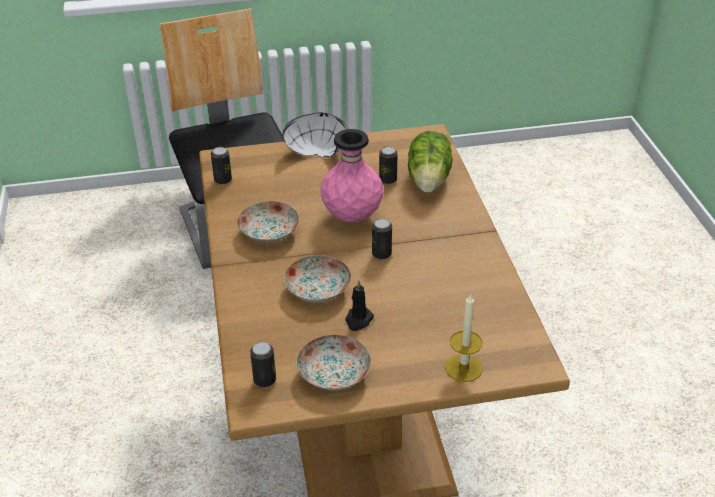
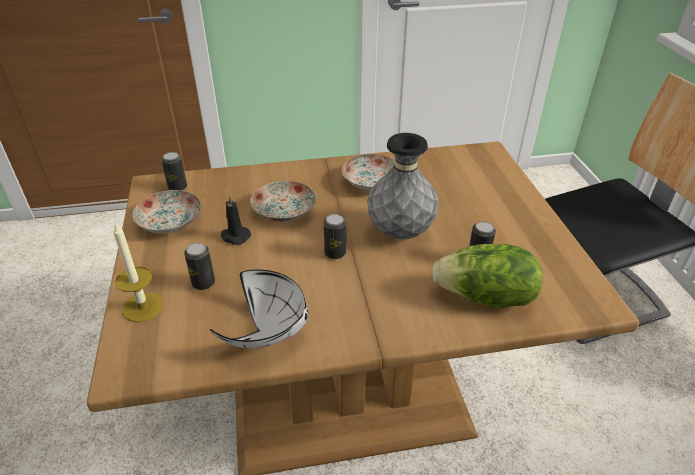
camera: 90 degrees right, 0 degrees up
(223, 180) = (451, 154): can -> can (203, 283)
(317, 150) = (523, 208): white bowl -> white bowl (268, 332)
(352, 217) = (400, 233): pink vase -> grey vase

